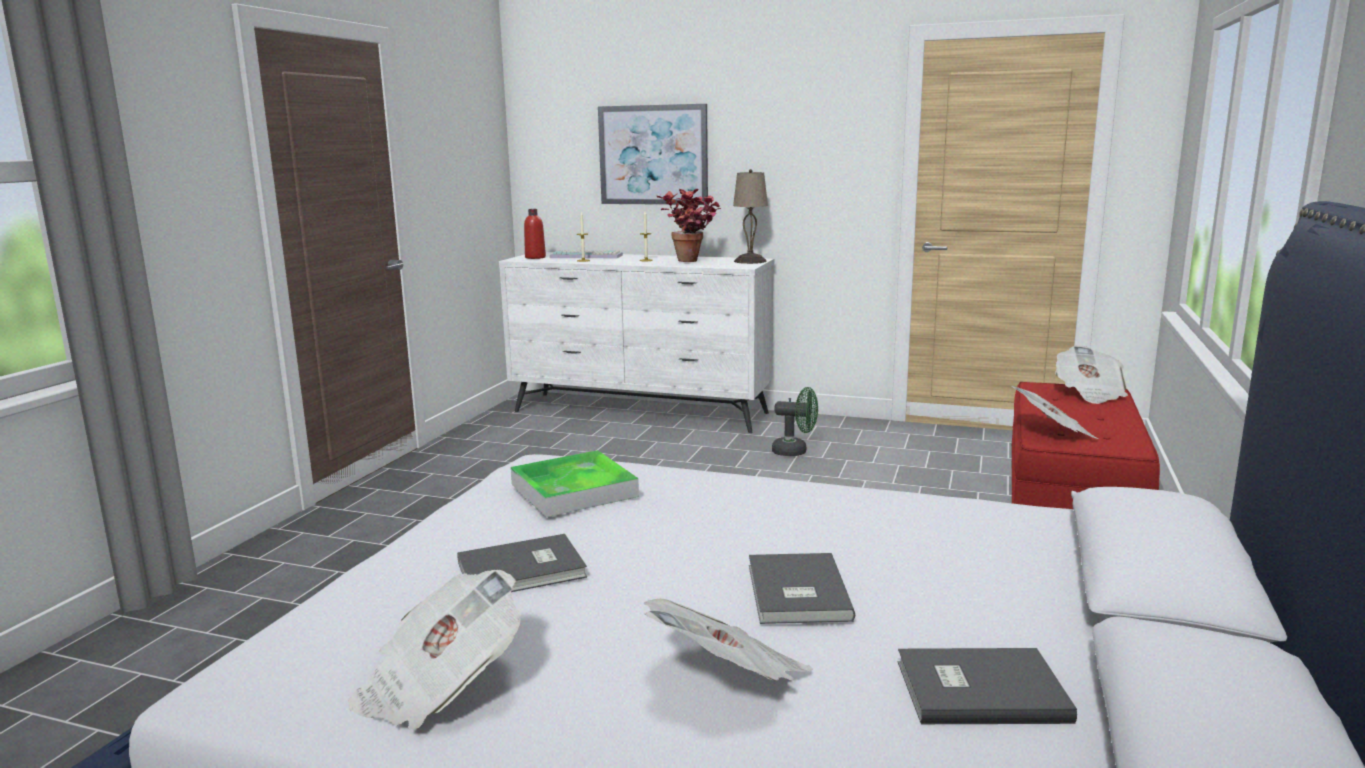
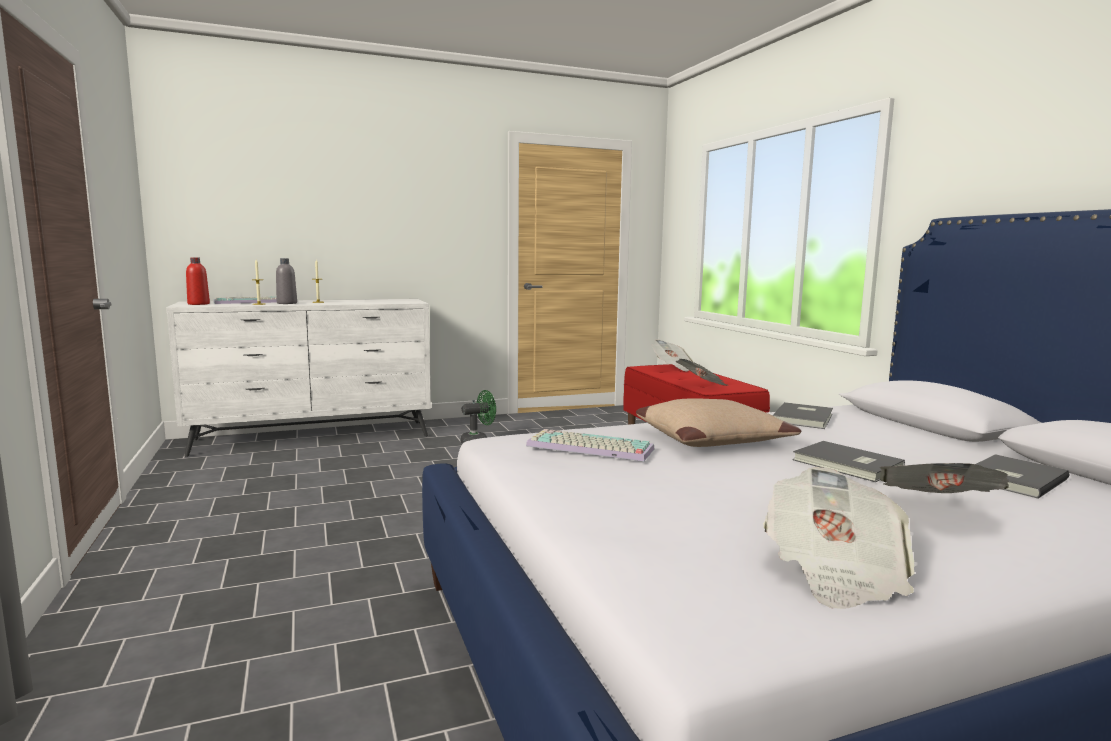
camera: 40 degrees left, 5 degrees down
(524, 571) = (685, 498): grey book -> grey book (805, 418)
(574, 490) = (587, 448): tray -> keyboard
(611, 260) = (287, 303): none -> grey bottle
(653, 155) = (305, 214): picture -> none
(692, 262) = (363, 302): potted plant -> none
(737, 514) = (711, 439): none -> beige pillow
(749, 261) = (406, 300): beige table lamp -> none

